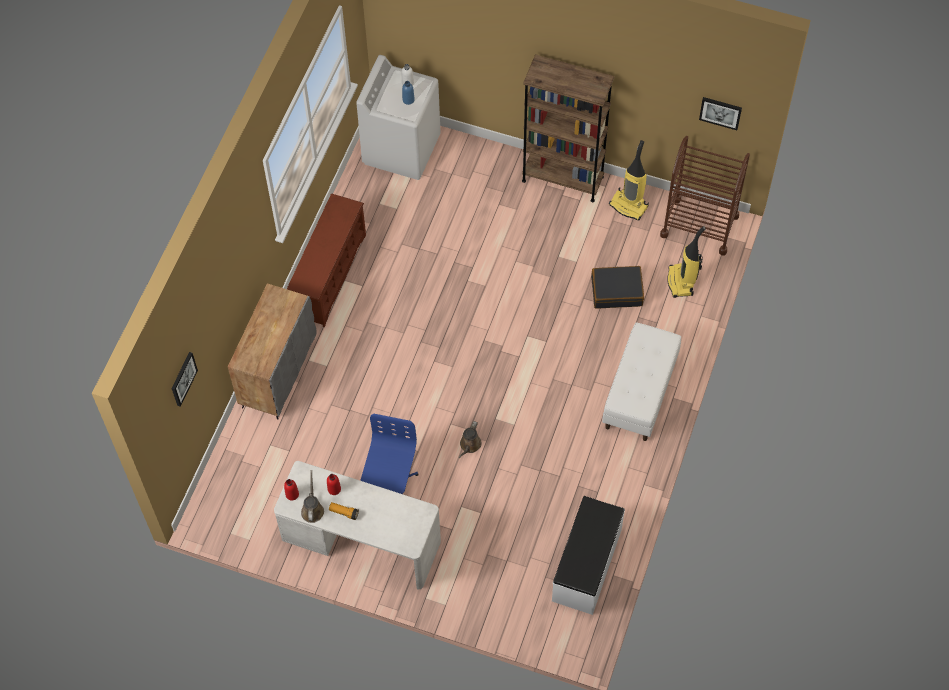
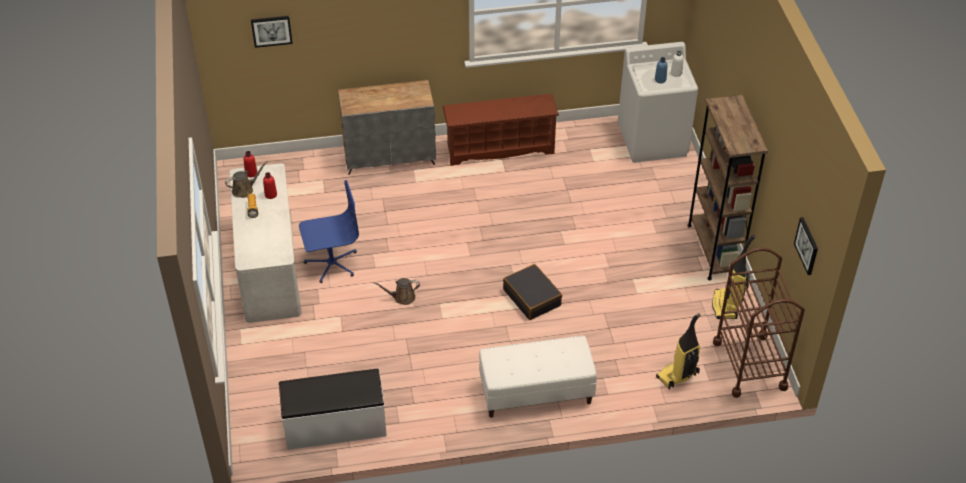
camera: 60 degrees right, 15 degrees down
(617, 291) = (629, 333): black suitcase -> black suitcase (532, 297)

